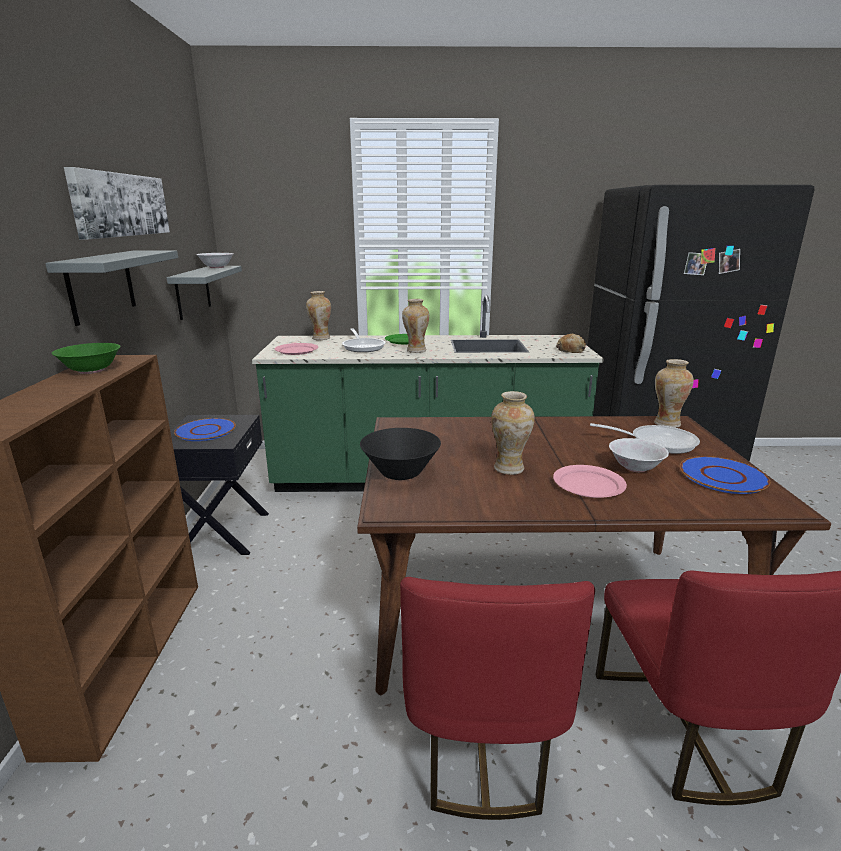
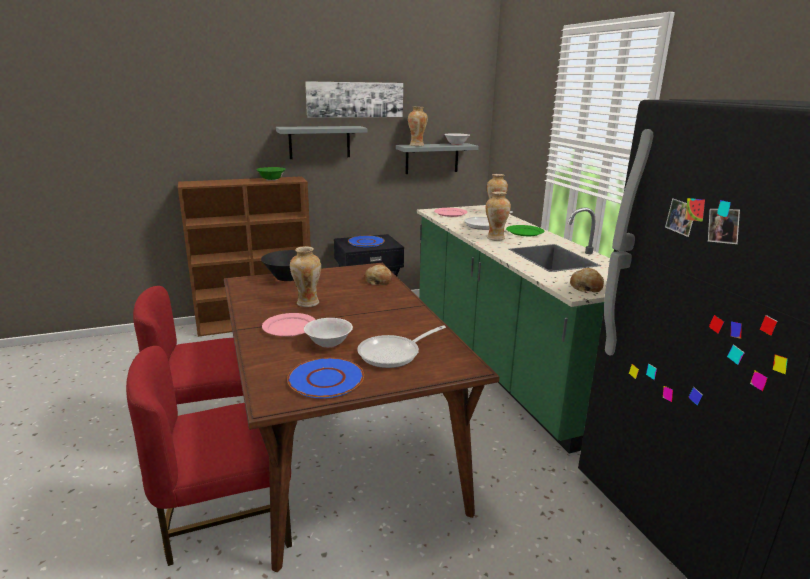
camera: 70 degrees right, 0 degrees up
(448, 425) = (378, 281): none -> bread
(657, 442) = (394, 354): frying pan -> frying pan turned 60 degrees clockwise
(666, 423) = (454, 360): vase -> vase (417, 145)

